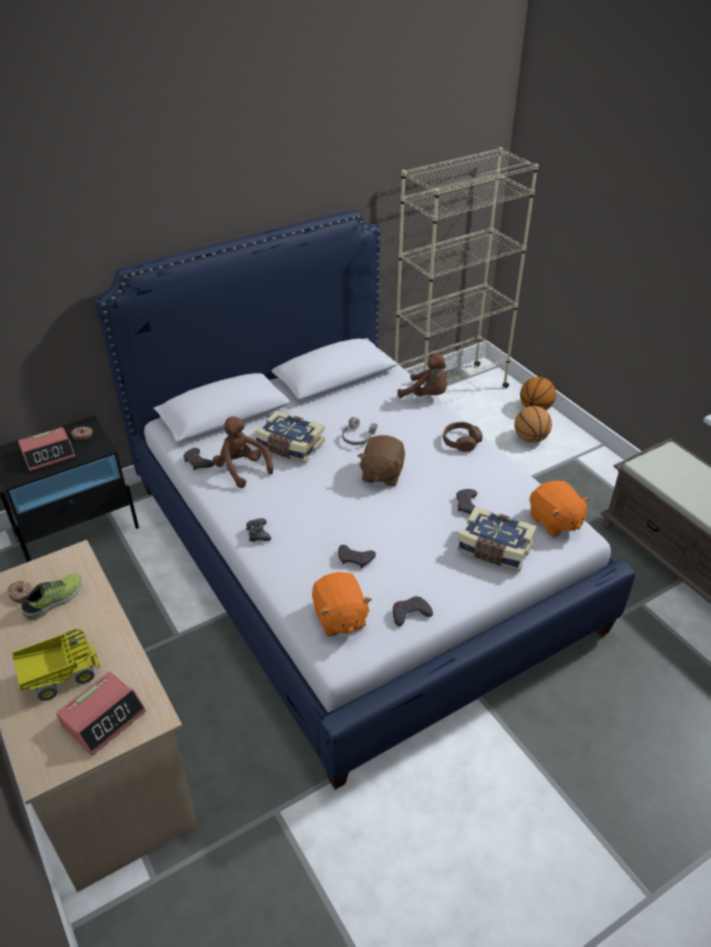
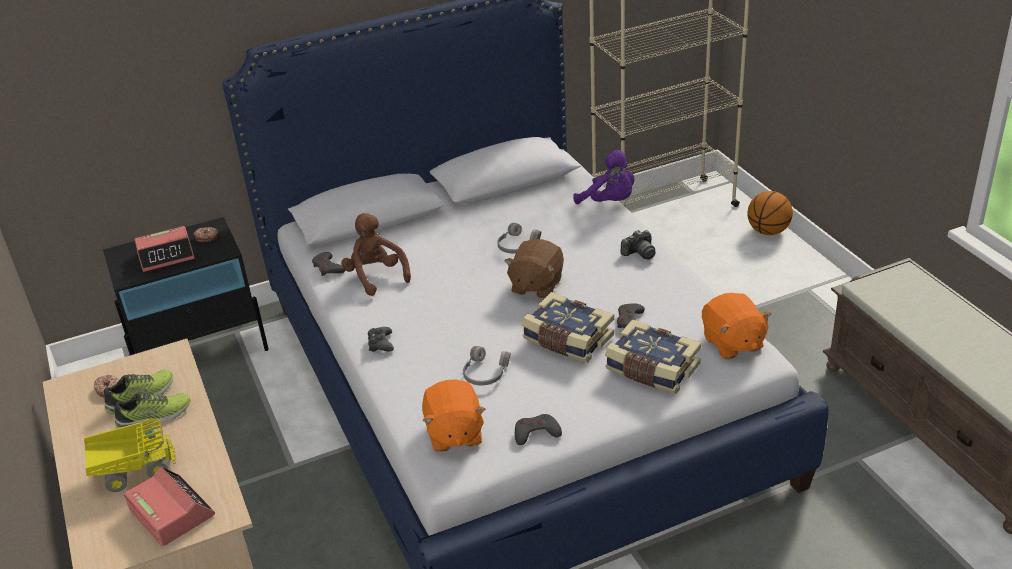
camera: 10 degrees right, 5 degrees down
(70, 620) = (154, 417): none -> shoe
(104, 718) = (171, 512): alarm clock -> alarm clock turned 90 degrees counterclockwise
(289, 446) = (435, 253): book -> book (567, 340)
(355, 558) = (485, 373): grey game controller -> grey headphones
(426, 395) = (609, 202): brown plush toy -> purple plush toy
(461, 441) = (639, 253): brown headphones -> camera
(530, 438) = (755, 266): basketball -> none

